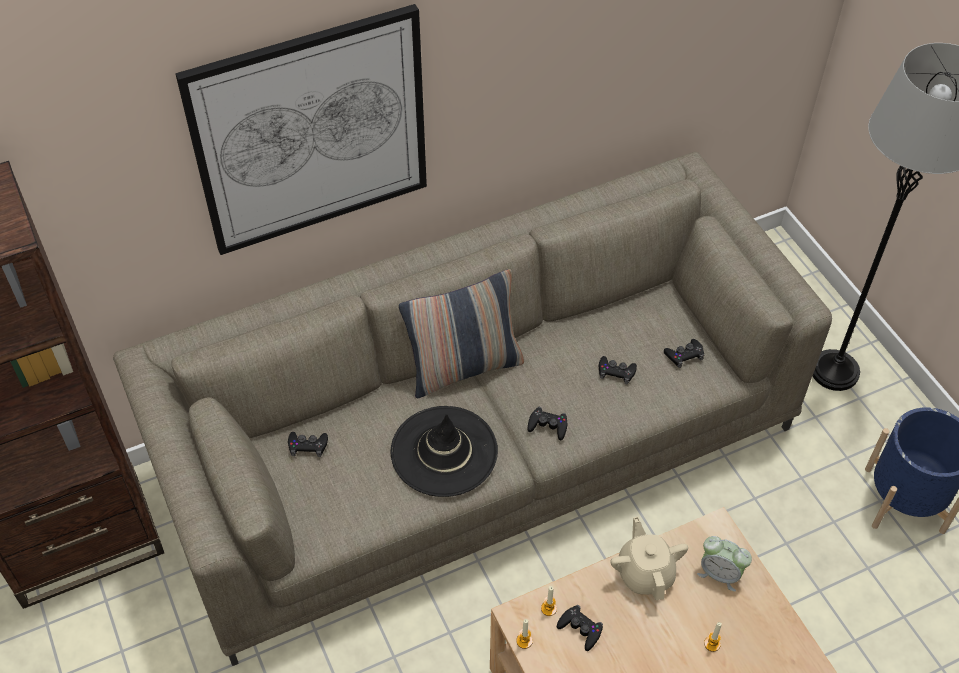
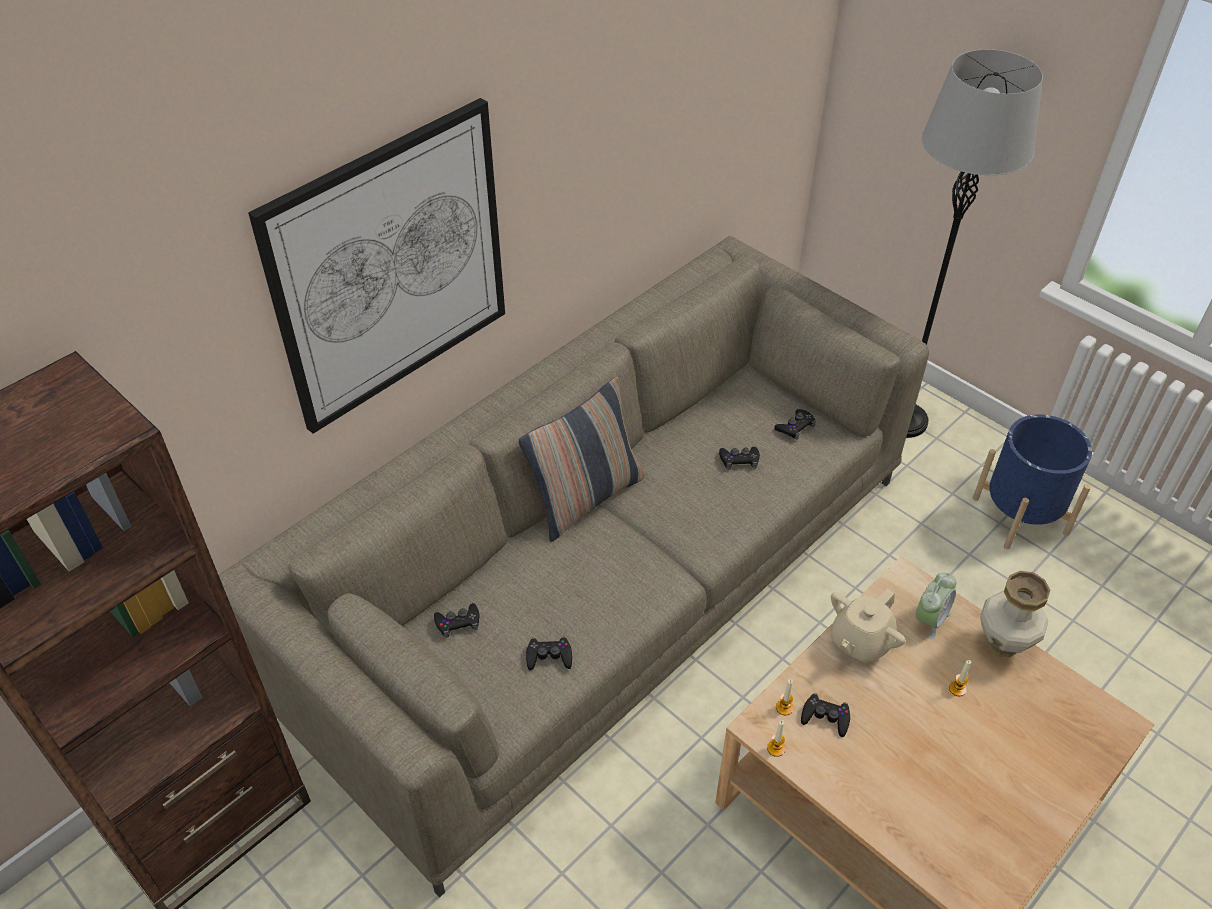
camera: 20 degrees left, 5 degrees down
(444, 451) = (605, 585): black hat -> none
(548, 426) = (697, 529): black game controller -> black game controller (549, 656)
(645, 573) = (860, 642): beige teapot -> beige teapot turned 105 degrees counterclockwise
(720, 574) = (930, 619): alarm clock -> alarm clock turned 60 degrees counterclockwise
(776, 618) = (1002, 644): none -> vase

